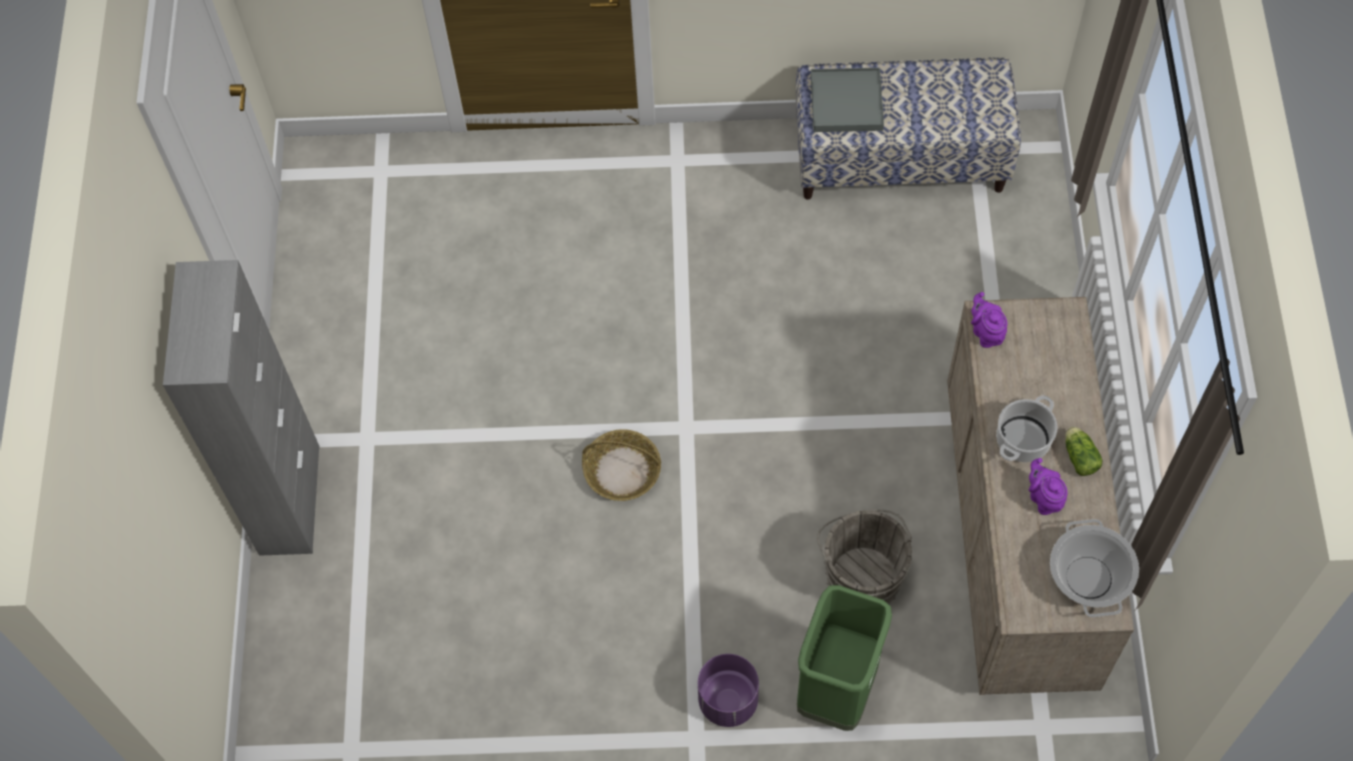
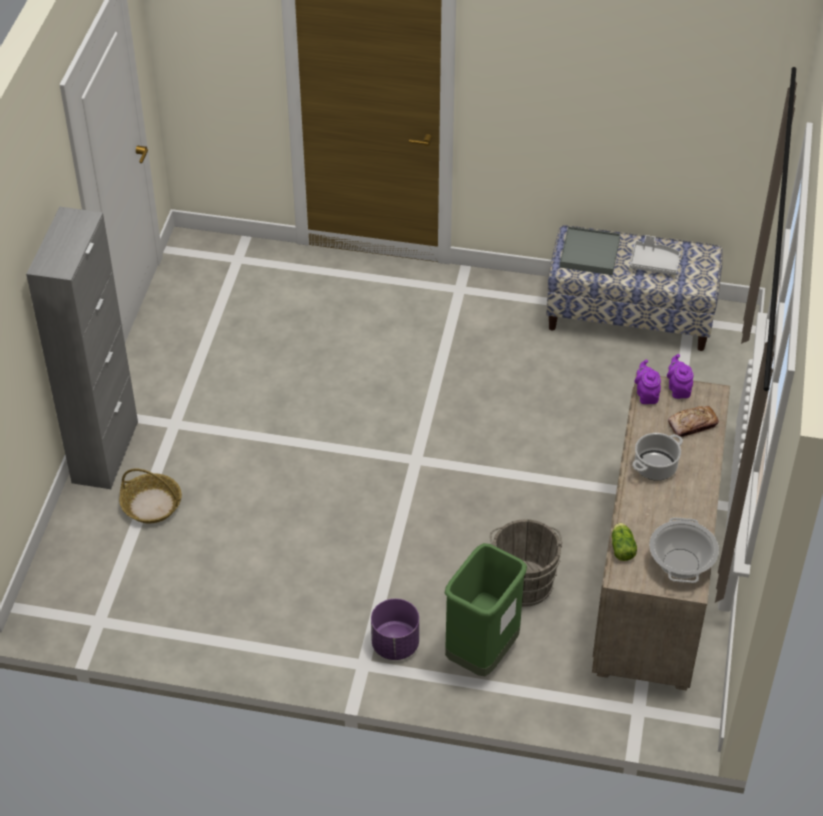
camera: 10 degrees right, 15 degrees down
(622, 471) = (358, 479): basket -> basket (151, 505)
(931, 101) = (654, 263): none -> grey tray
(1044, 498) = (661, 506): purple teapot -> purple teapot (678, 389)
(1054, 367) = (692, 425): none -> bread
(1079, 455) = (696, 484): lettuce -> lettuce (622, 547)

